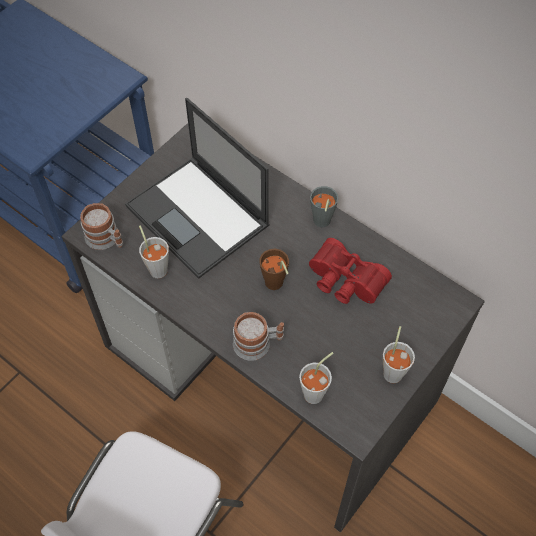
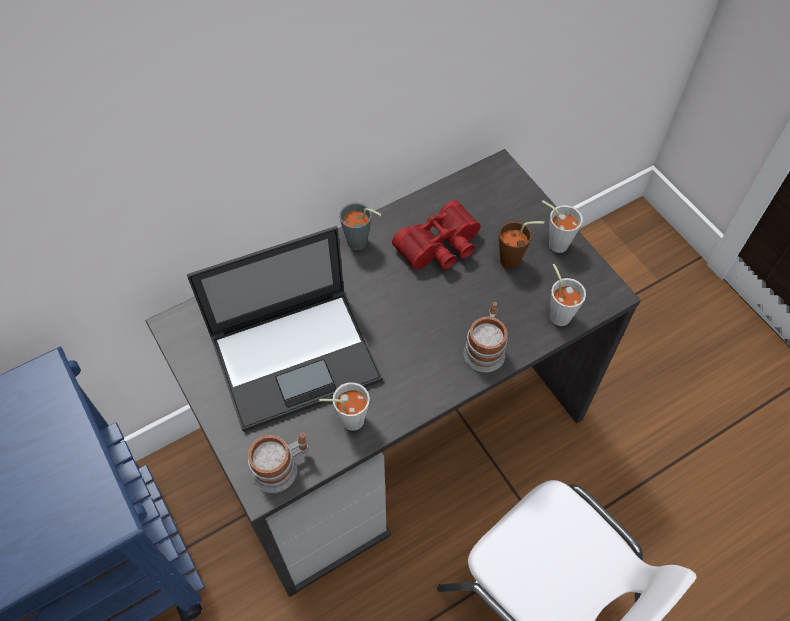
camera: 70 degrees left, 0 degrees up
(275, 286) = (421, 310): brown cup -> brown cup (514, 261)

